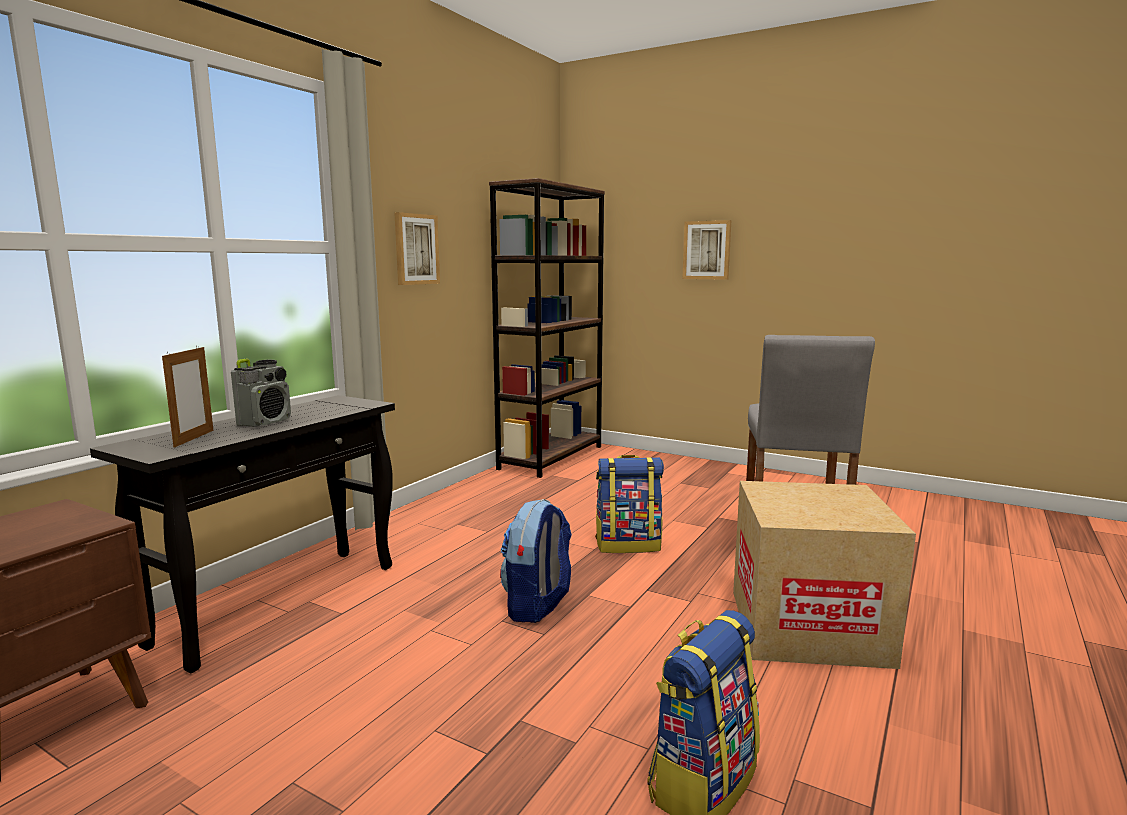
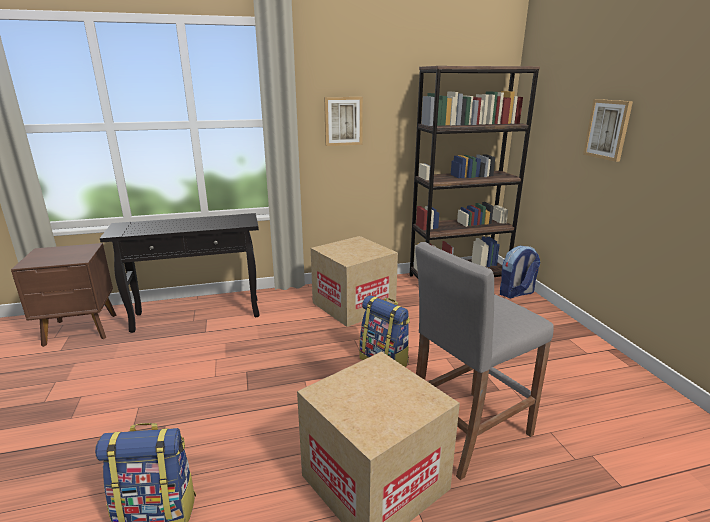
camera: 45 degrees right, 10 degrees up
(194, 438) = (142, 227): picture frame -> none
(265, 422) = (184, 224): radio -> none
(492, 514) = (353, 305): none -> cardboard box
(537, 606) = (272, 373): backpack -> backpack (516, 293)

